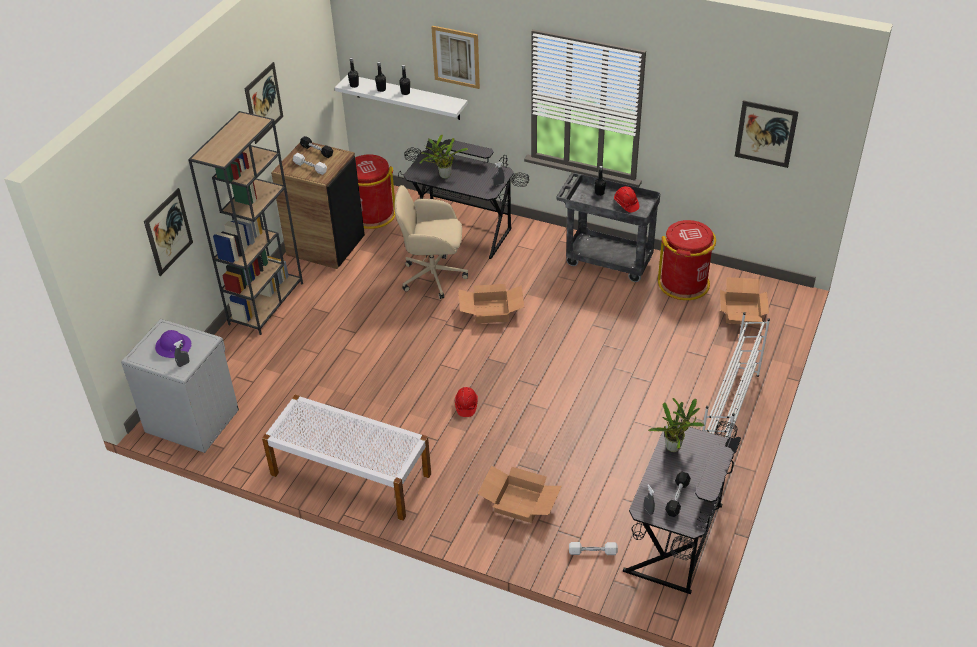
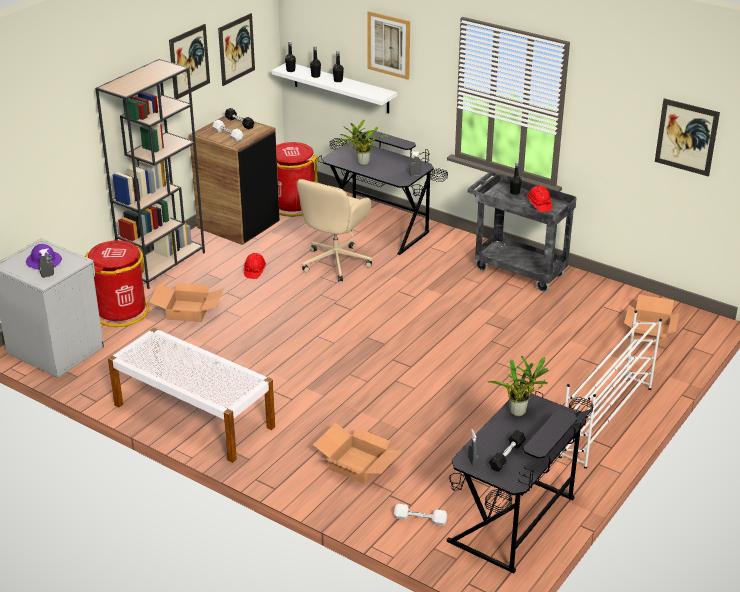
camera: 10 degrees right, 10 degrees down
(168, 232) = (65, 156): picture -> picture (236, 49)
(433, 277) = (335, 263): beige office chair -> beige office chair turned 75 degrees counterclockwise
(466, 406) = (331, 374): red hard hat -> red hard hat (254, 271)
(492, 311) = (385, 298): cardboard box -> cardboard box (189, 311)
(684, 284) = (595, 299): red trash can -> red trash can (121, 312)

